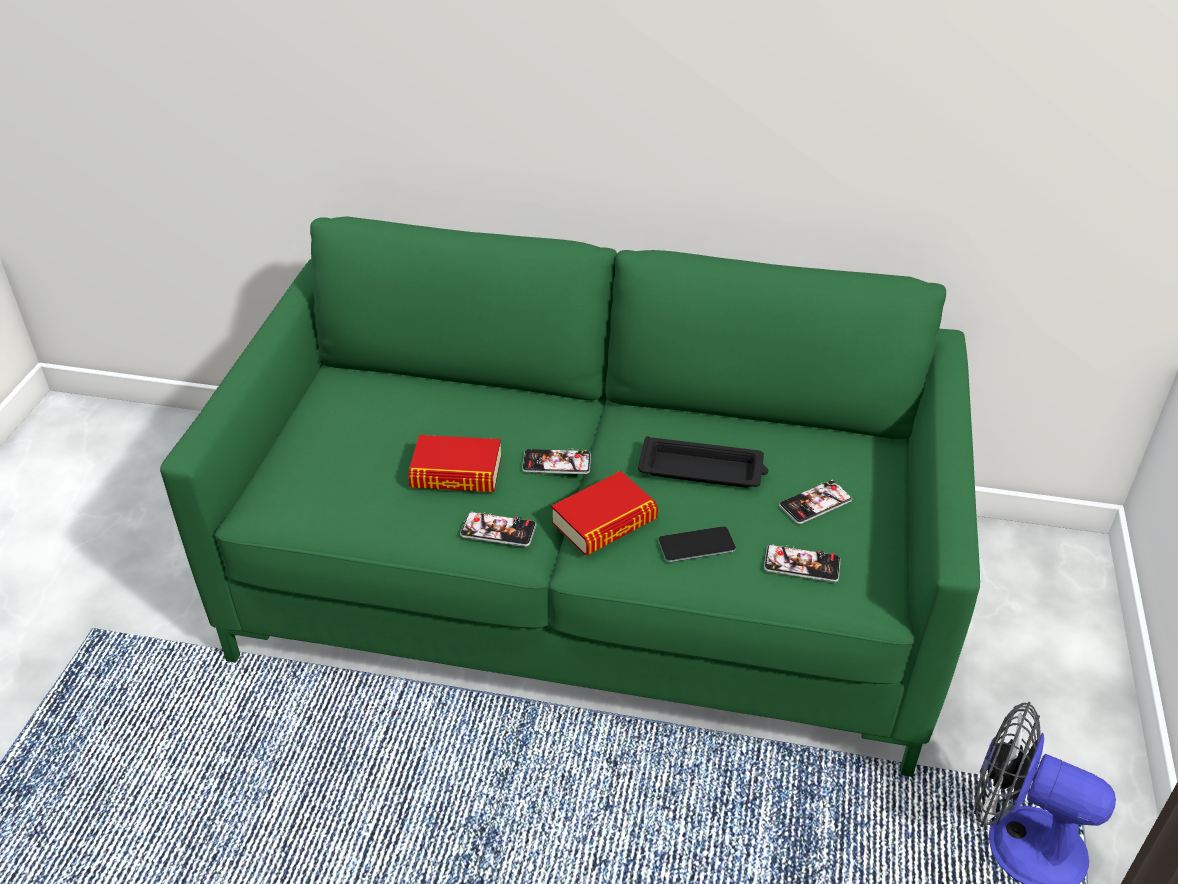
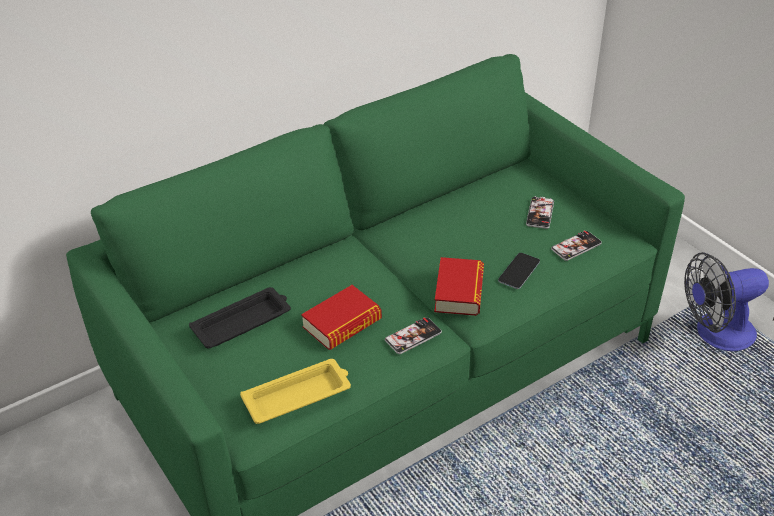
camera: 45 degrees left, 0 degrees up
(331, 508) = (299, 395): none -> yellow tray
(556, 463) = (388, 280): phone -> none
(703, 470) = (467, 232): black tray -> black tray (243, 322)

